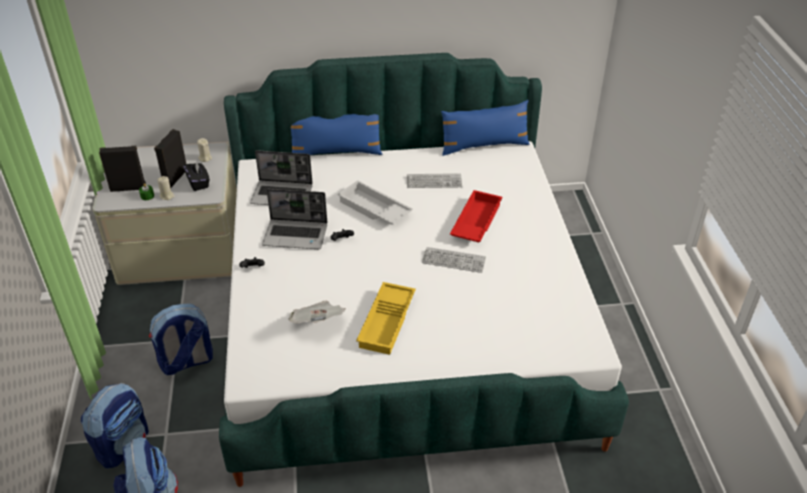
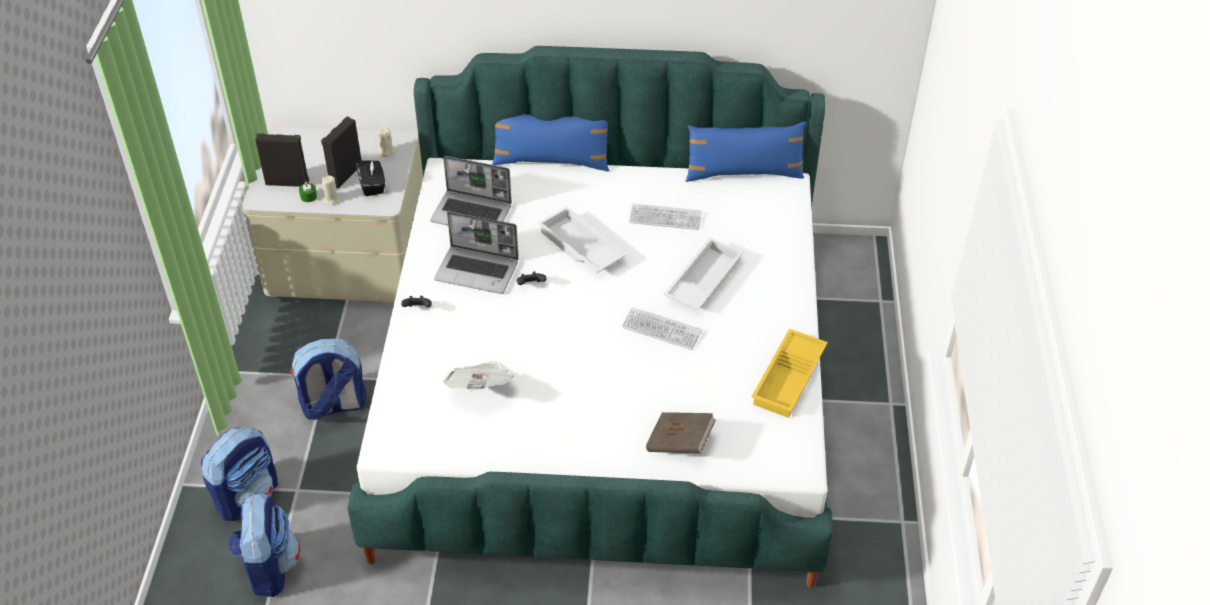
camera: 10 degrees right, 5 degrees up
(388, 322) = (562, 399): yellow tray -> yellow tray (790, 379)
(475, 222) = (702, 280): red tray -> white tray
(493, 344) = (680, 443): none -> brown book

